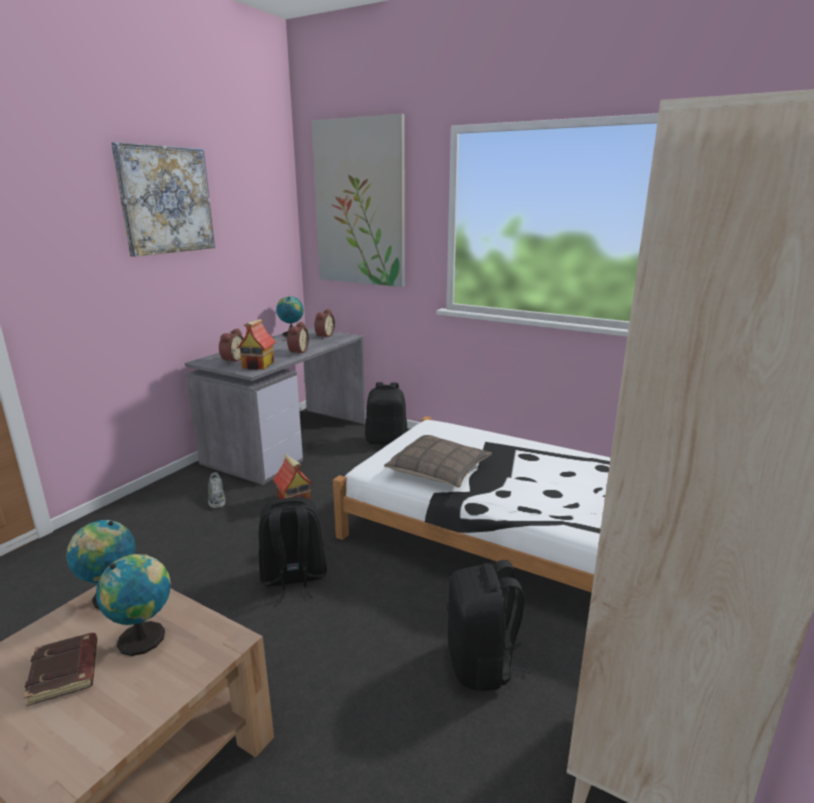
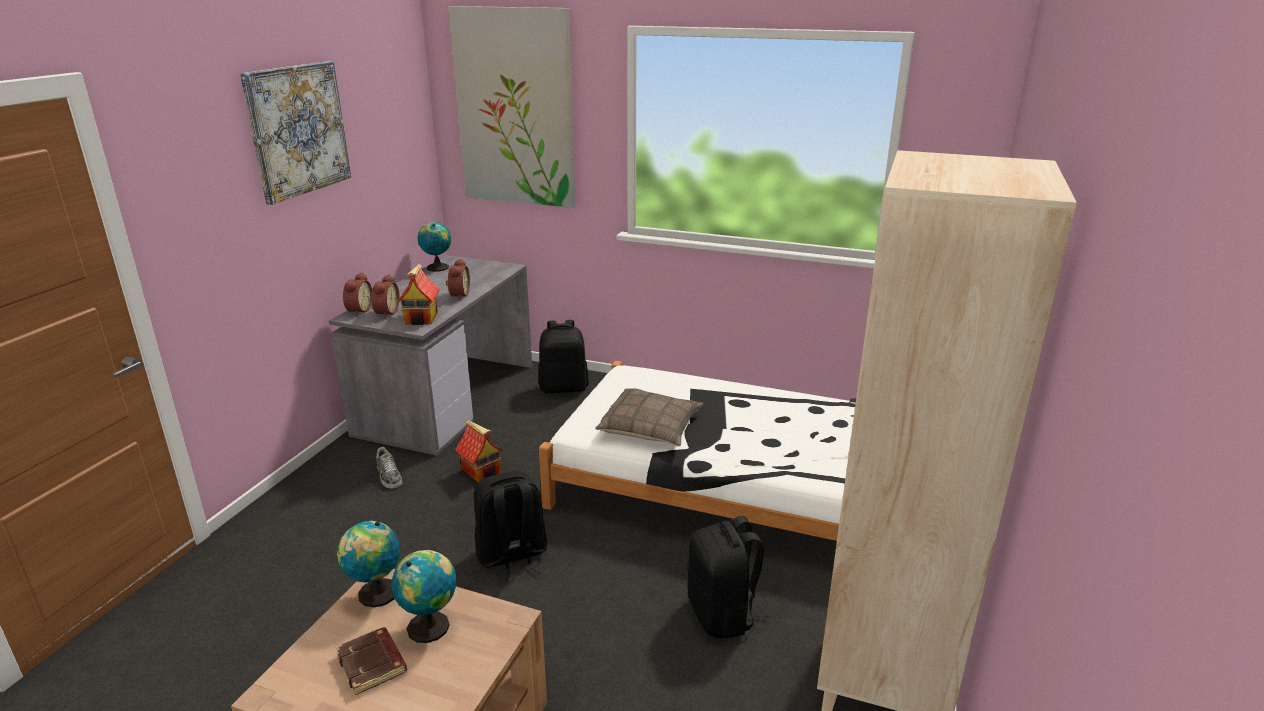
camera: 10 degrees left, 5 degrees up
(324, 336) = (478, 268): alarm clock -> alarm clock (358, 310)

